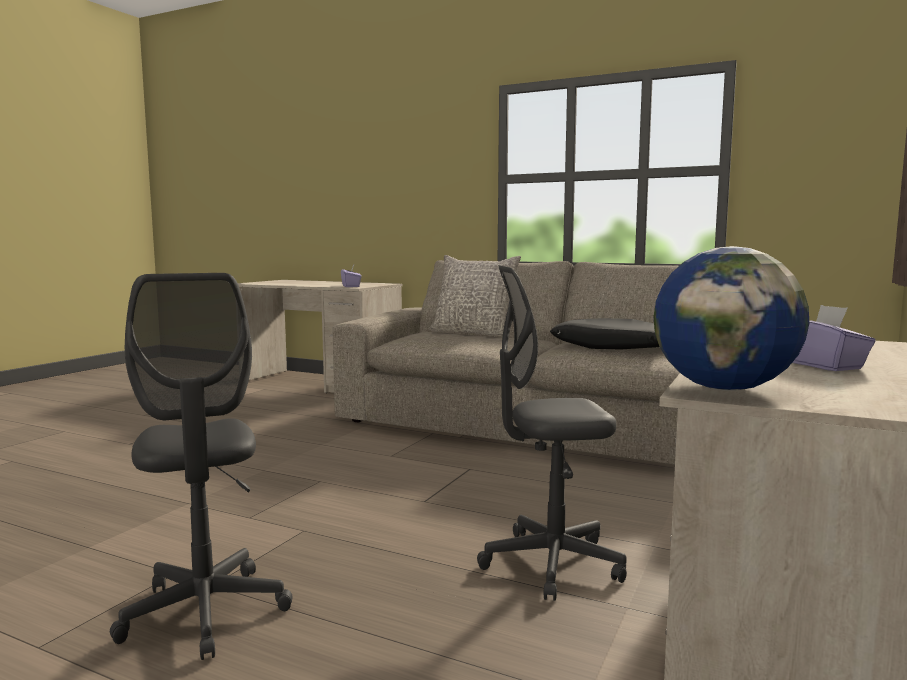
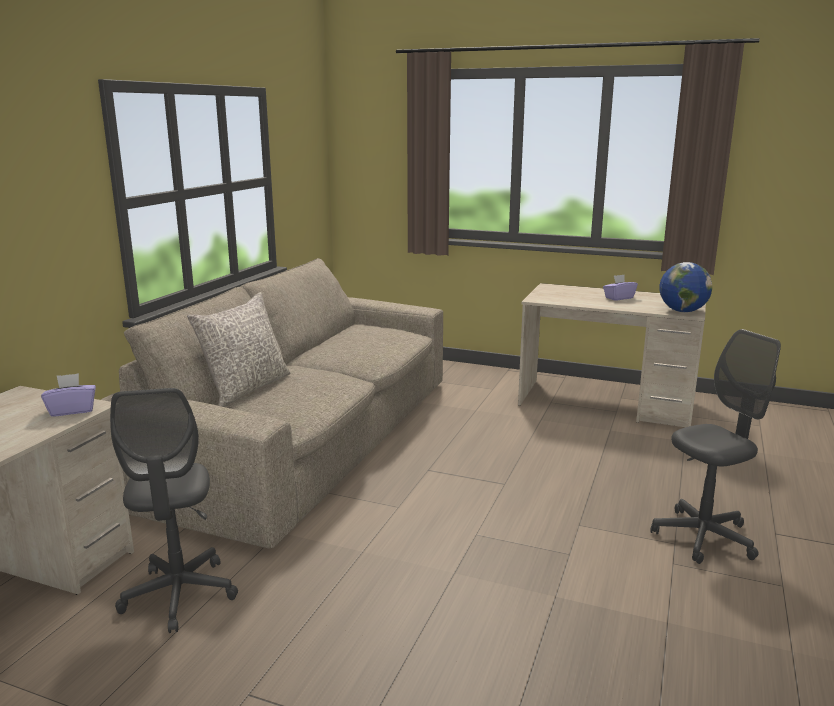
camera: 95 degrees left, 10 degrees up
(551, 564) = (577, 444): grey office chair -> grey office chair (180, 595)
(613, 347) = (356, 344): black pillow -> none

